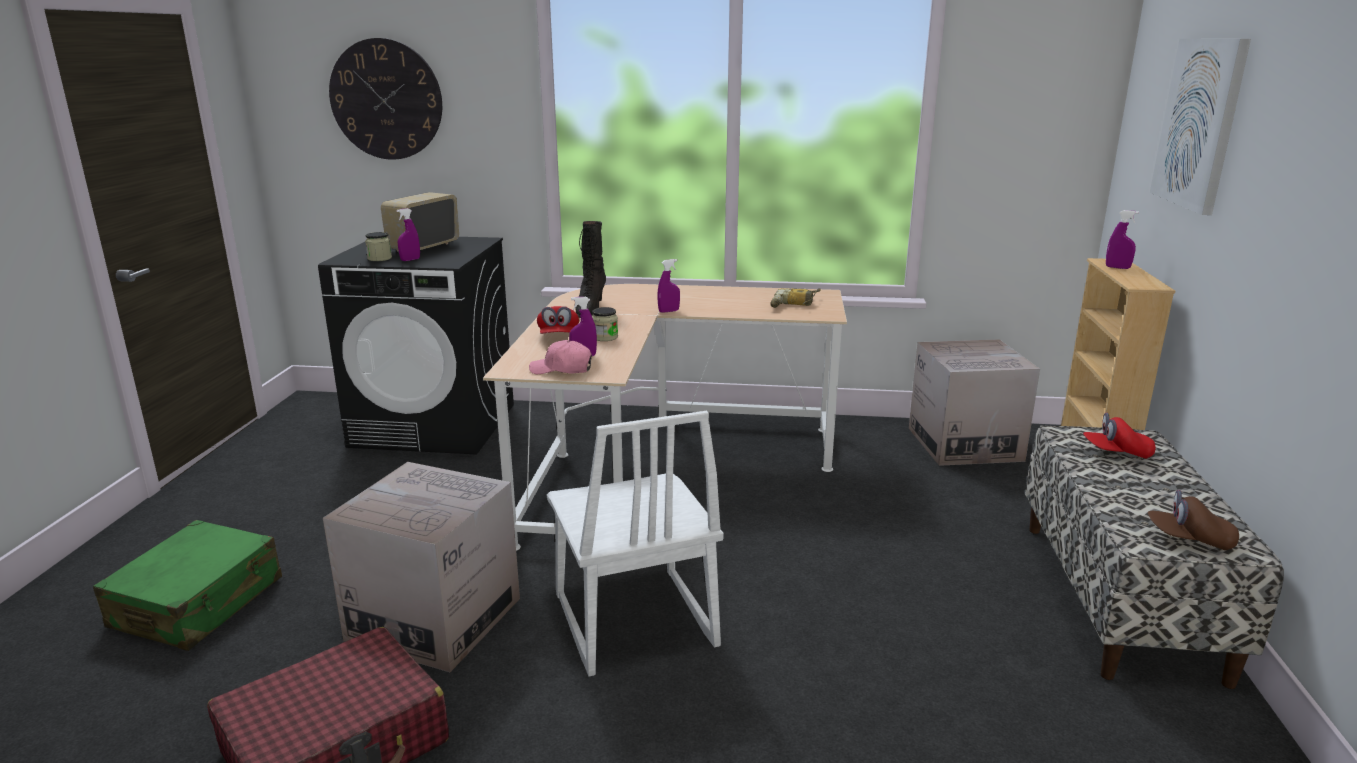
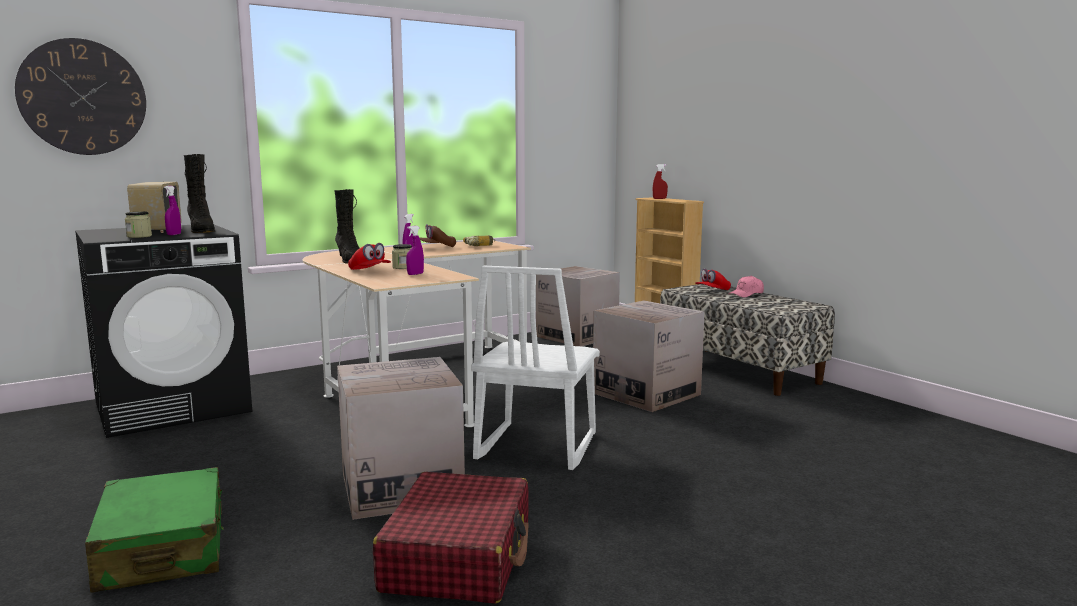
camera: 40 degrees left, 10 degrees down
(449, 255) = (201, 231): none -> black boot
(562, 369) = (419, 279): pink cap -> pink cap (746, 294)
(632, 622) = (535, 447): white chair -> white chair turned 75 degrees clockwise
(899, 588) = (646, 394): none -> cardboard box
(1117, 267) = (659, 198): purple spray bottle -> red spray bottle
(1189, 539) = (792, 307): brown cap -> brown cap (436, 247)
(1200, 123) = (693, 111): picture -> none

